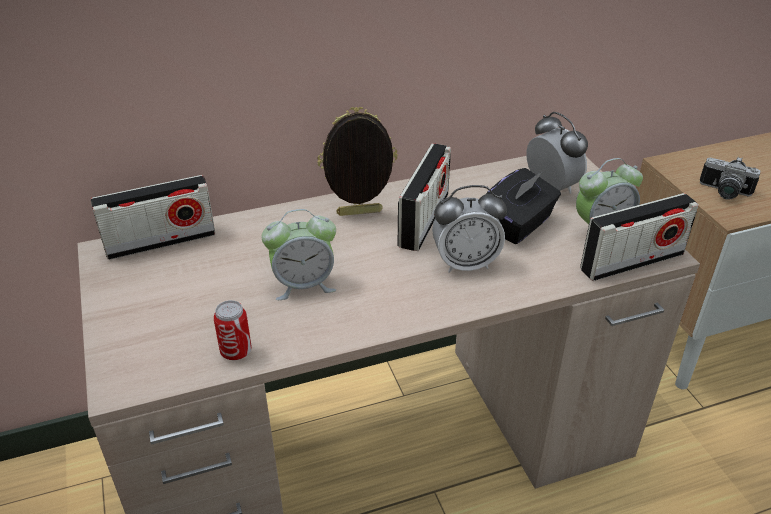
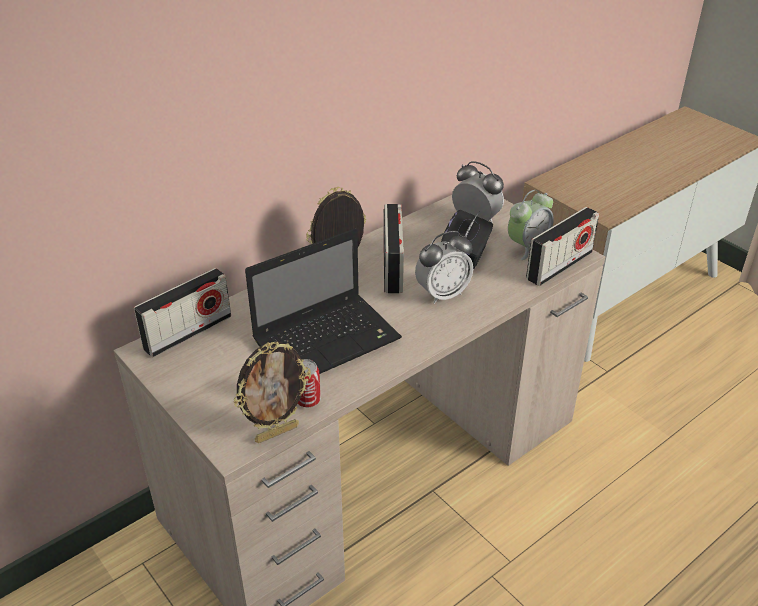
camera: 20 degrees left, 0 degrees up
(177, 381) = (276, 432): none -> picture frame
(303, 284) = (329, 338): alarm clock -> laptop
(723, 192) = (594, 198): camera -> none

